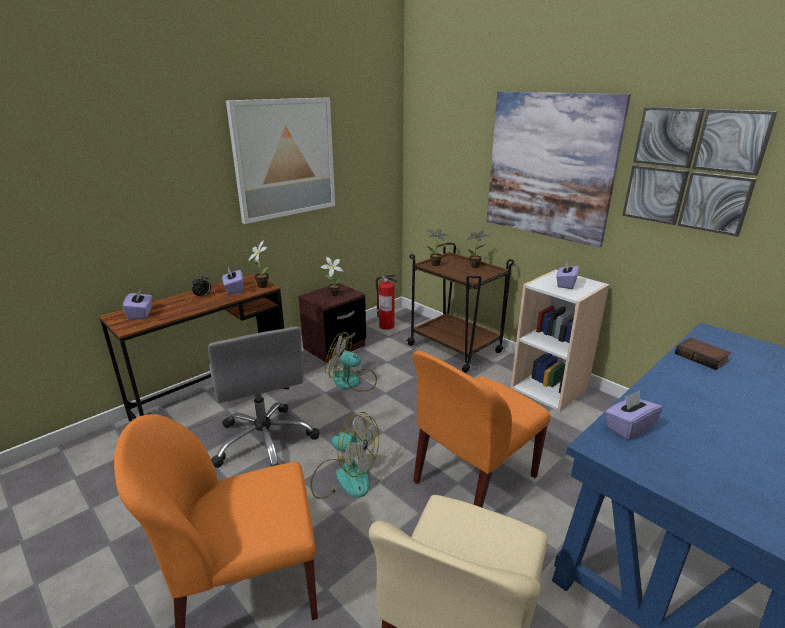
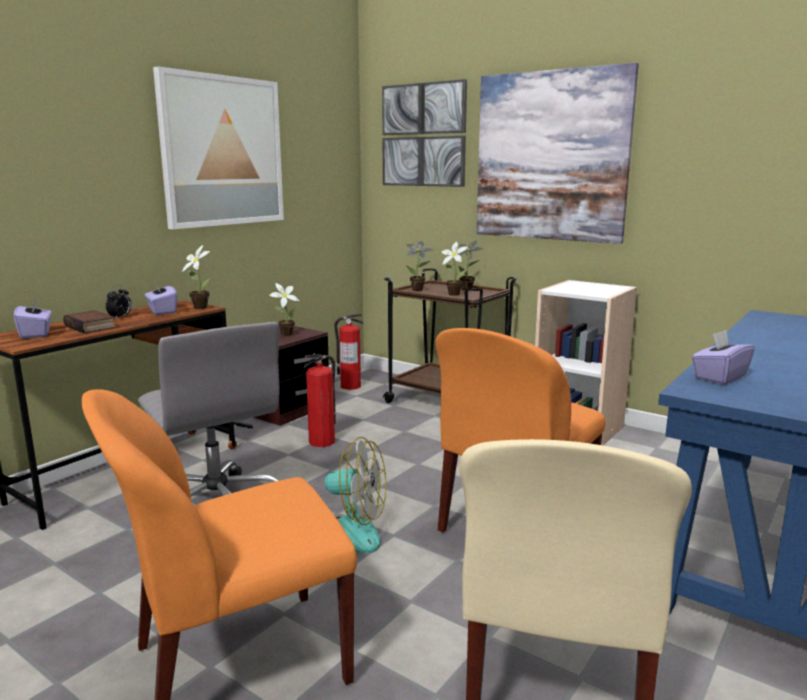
camera: 10 degrees left, 10 degrees down
(352, 381) = (322, 441): fan -> fire extinguisher
(461, 272) = (452, 294): none -> potted plant
(565, 284) = (587, 288): purple tissue box -> none
(691, 169) = (715, 138): picture -> picture (423, 135)
(702, 357) = (768, 330): book -> book (92, 327)

